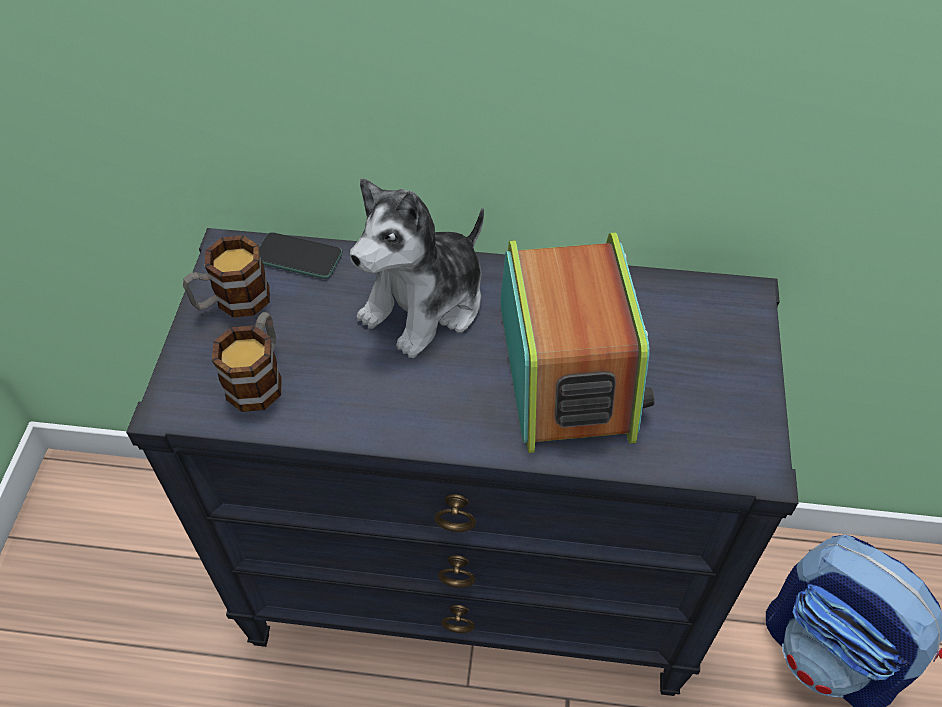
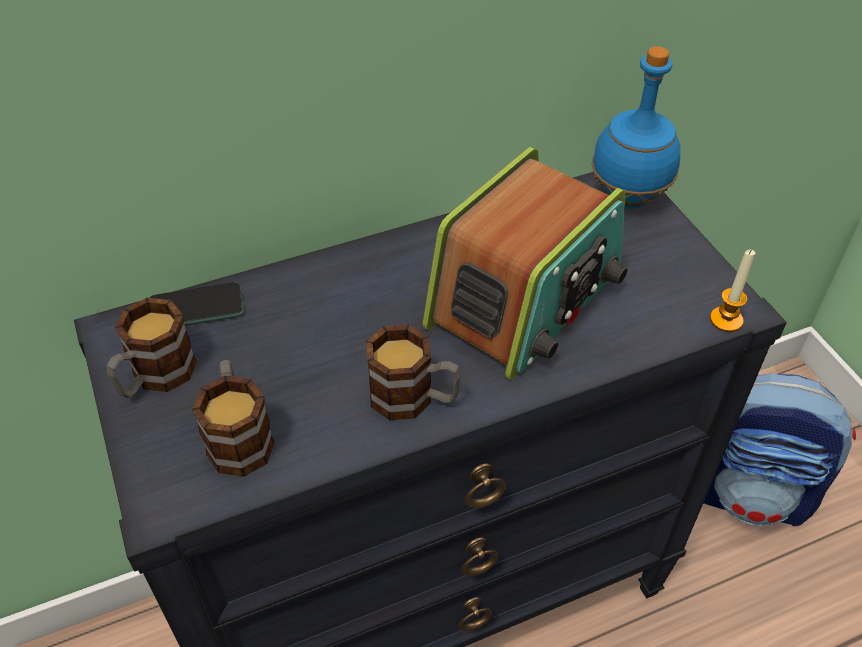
camera: 30 degrees left, 5 degrees down
(409, 411) = (414, 398): none -> mug
(425, 304) = (357, 298): plush toy -> none
(567, 368) = (526, 298): radio -> radio turned 75 degrees clockwise
(738, 313) = (628, 197): none -> blue bottle
(738, 473) = (726, 320): none -> candle

